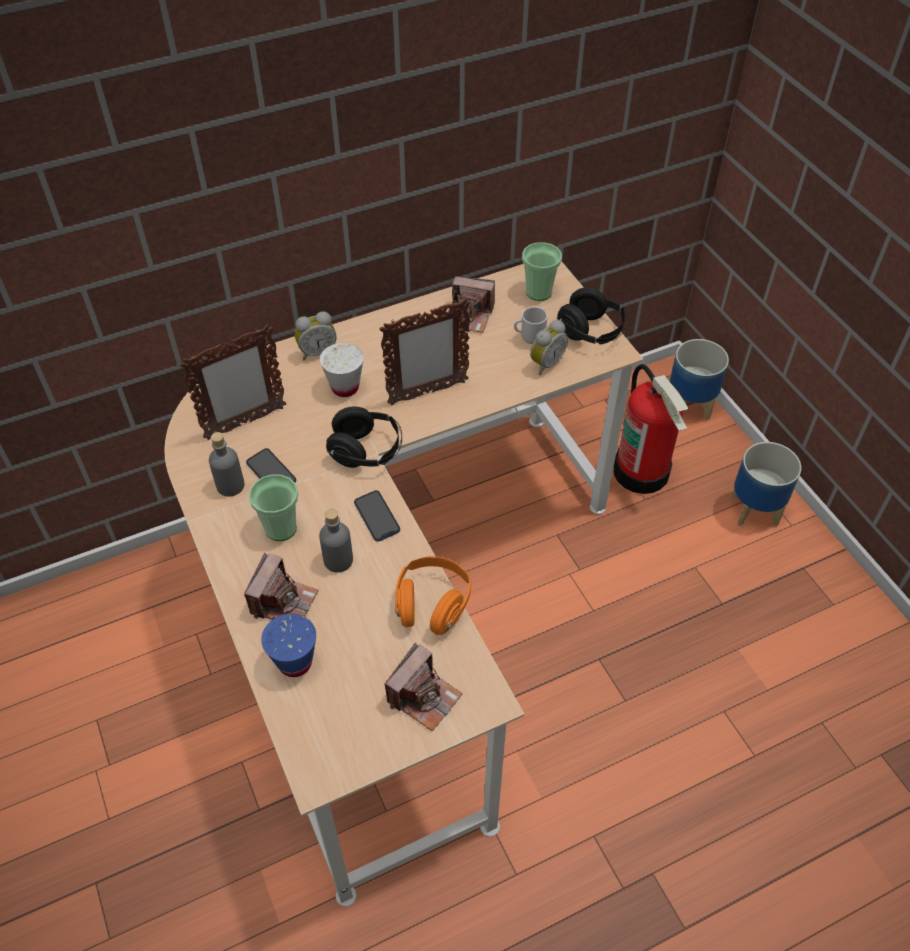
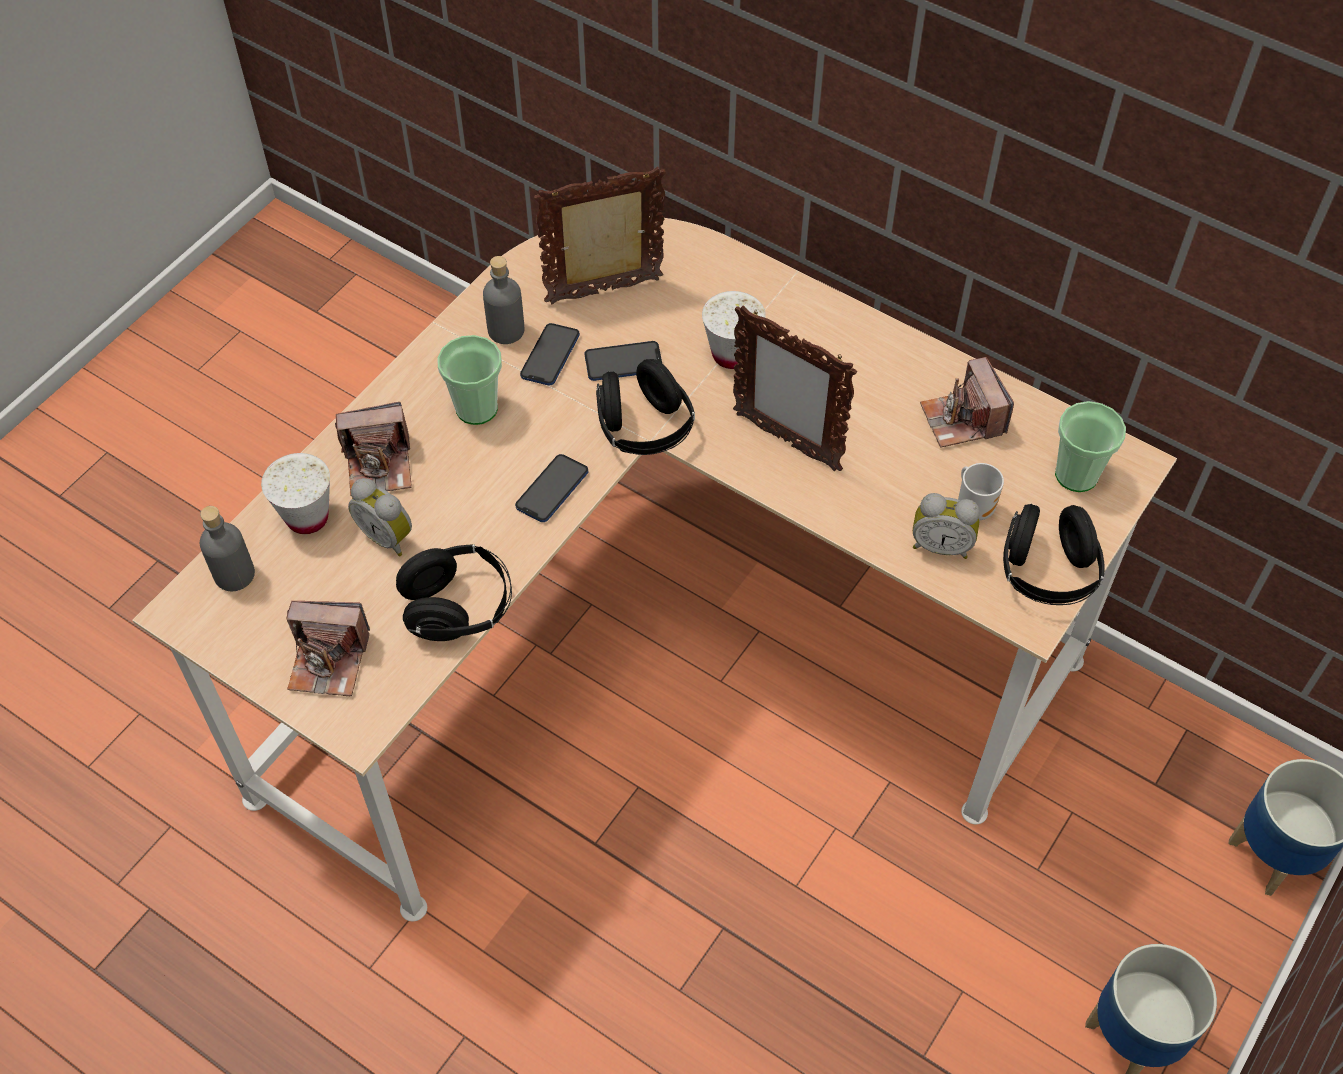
camera: 60 degrees right, 5 degrees up
(245, 423) = (605, 292): picture frame -> picture frame turned 135 degrees clockwise
(295, 662) = (307, 517): blue cup -> white cup
(308, 439) = (623, 362): none -> phone
(317, 352) = (769, 296): alarm clock -> alarm clock (388, 536)
(338, 560) = (465, 485): grey bottle -> grey bottle (234, 574)
(432, 605) = (458, 608): orange headphones -> black headphones
(642, 472) = (1086, 843): fire extinguisher -> none

